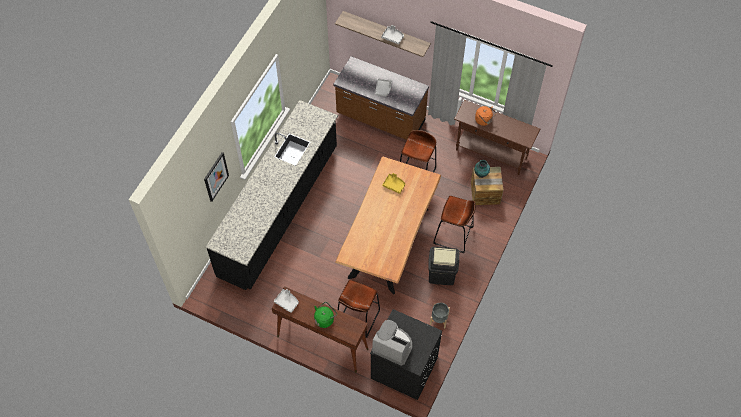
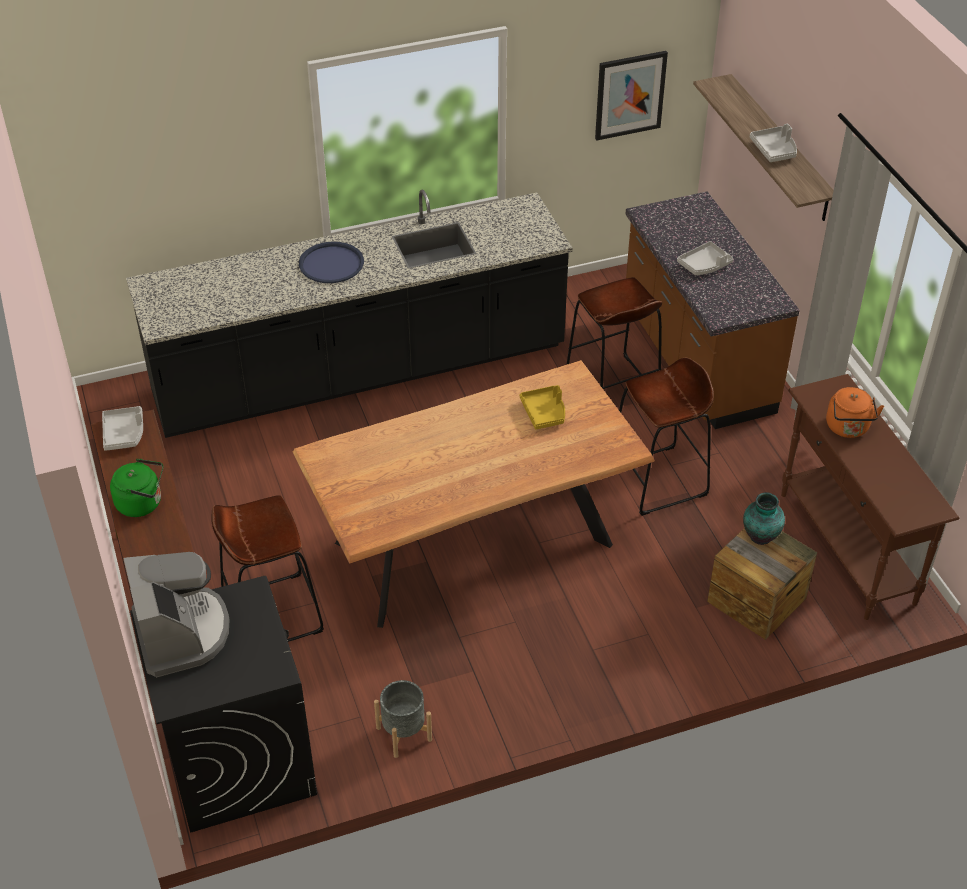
camera: 45 degrees right, 15 degrees down
(215, 176) = (225, 158): picture -> picture (630, 95)
(268, 184) = (331, 263): none -> blue tray
(441, 274) = (503, 665): black trash can -> none
(453, 235) = (606, 621): brown stool -> brown stool (612, 386)

